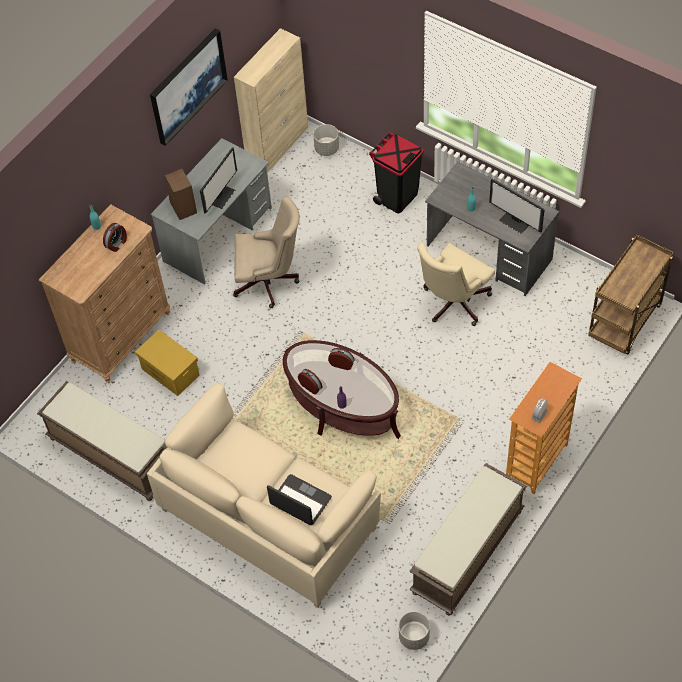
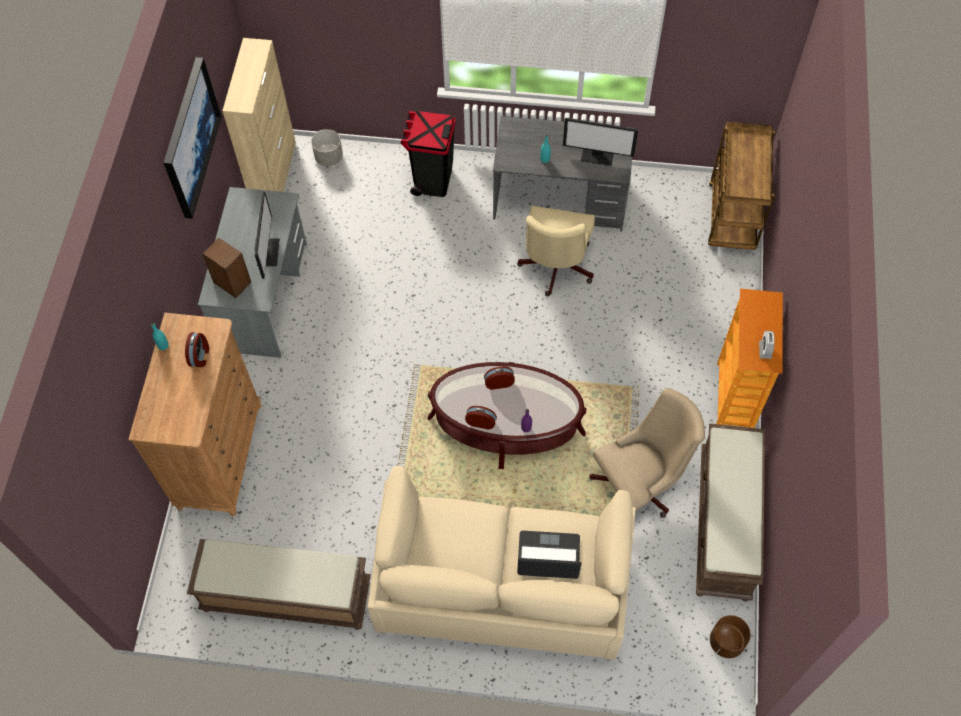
camera: 30 degrees left, 5 degrees up
(170, 372) = (298, 472): yellow storage box -> none
(269, 282) = (350, 325): beige office chair -> beige office chair (639, 484)
(414, 637) = (726, 642): grey planter -> brown planter

